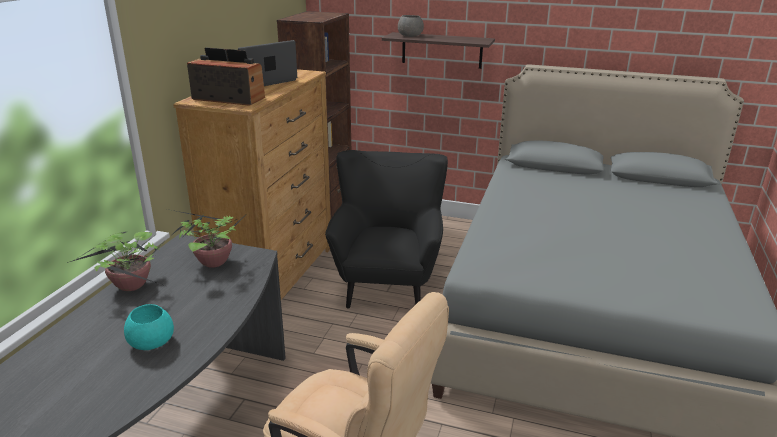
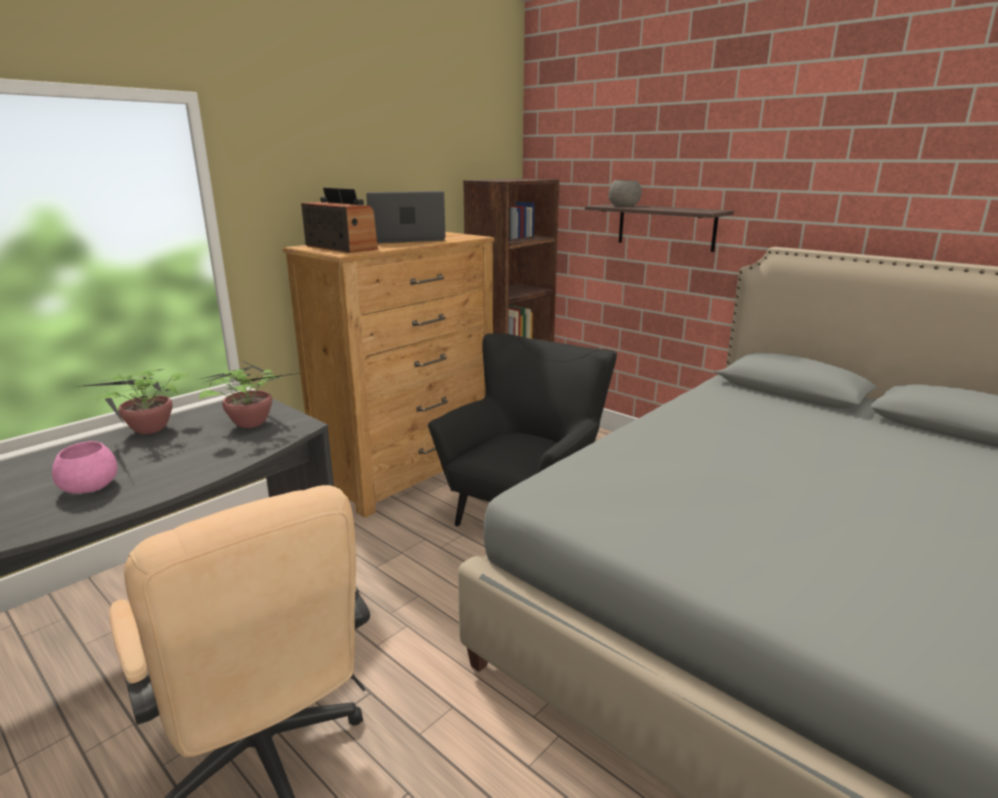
camera: 25 degrees right, 5 degrees down
(151, 341) = (90, 486): turquoise bowl -> pink bowl

